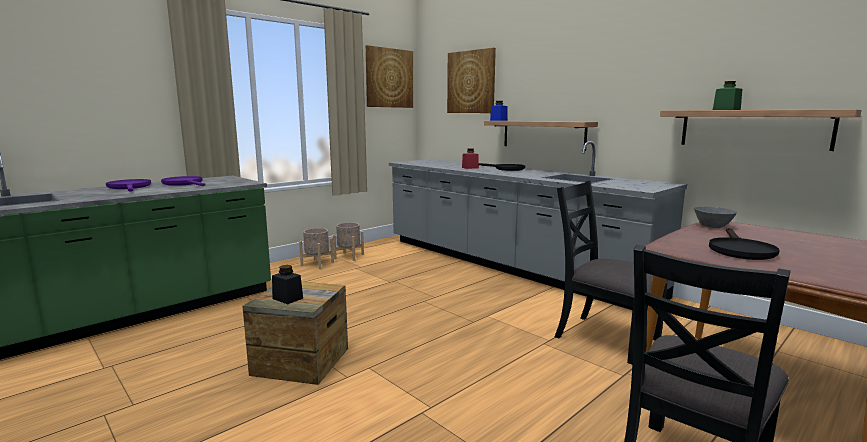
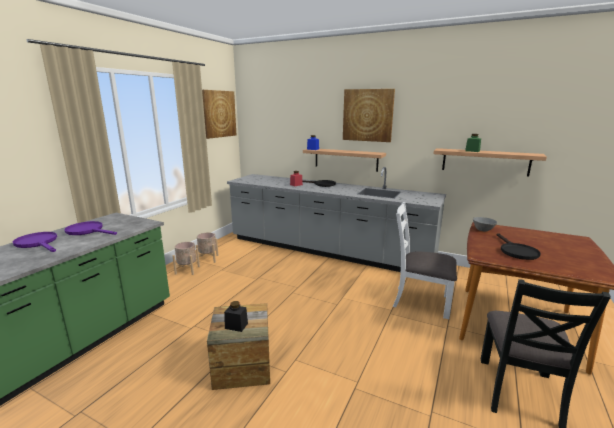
camera: 20 degrees left, 5 degrees up
(471, 82) = (286, 118): picture -> picture (368, 115)
(605, 338) = (420, 301): black chair -> white chair

